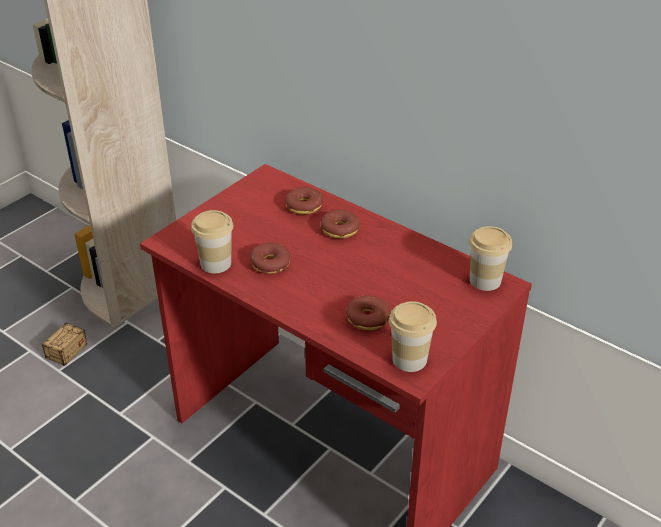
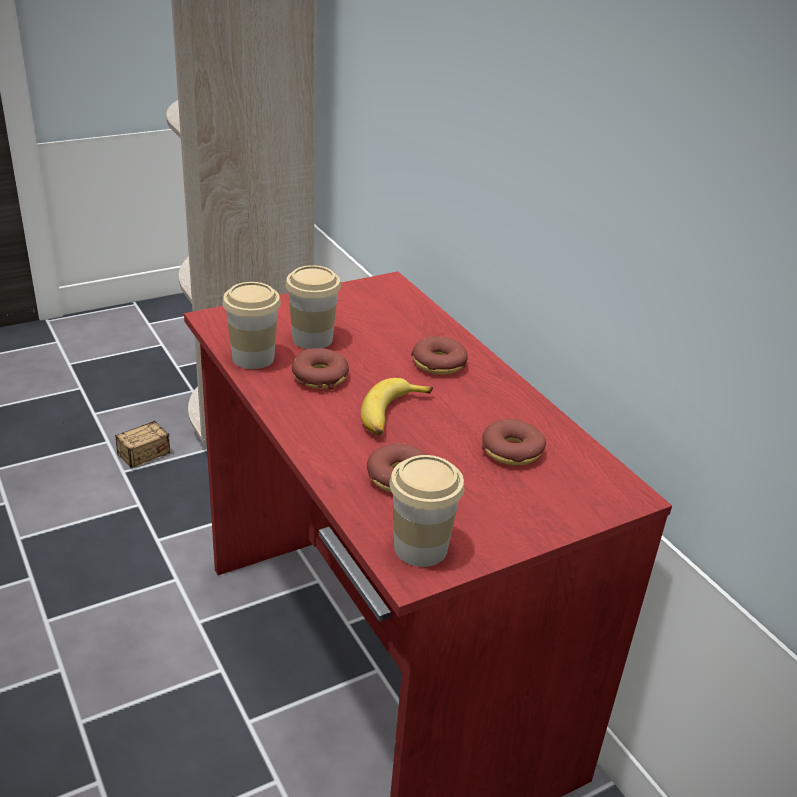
camera: 20 degrees right, 5 degrees down
(304, 206) = (411, 326): donut -> donut (511, 451)
(335, 277) = (391, 415): none -> banana
(485, 280) = (602, 480): cup -> cup (312, 339)

